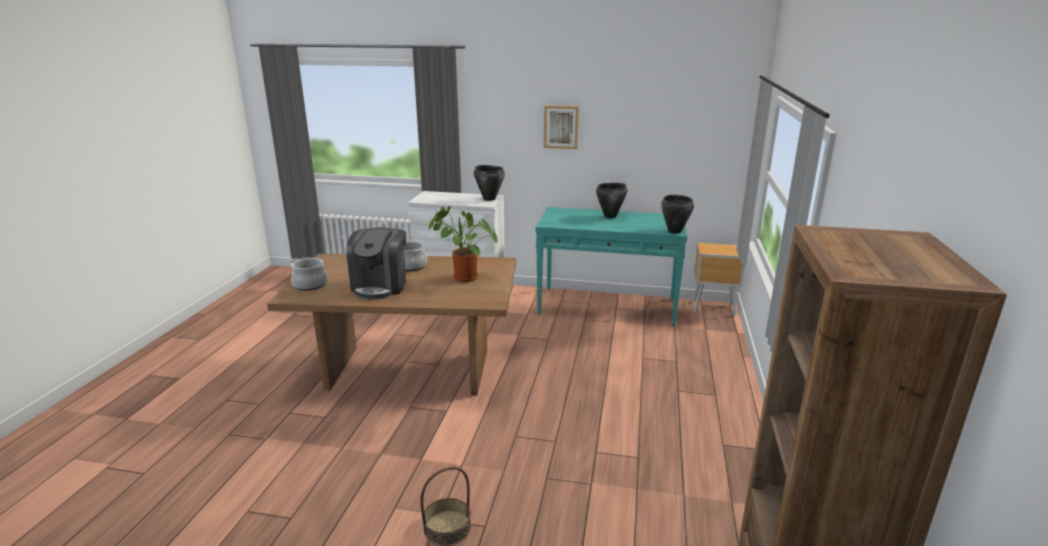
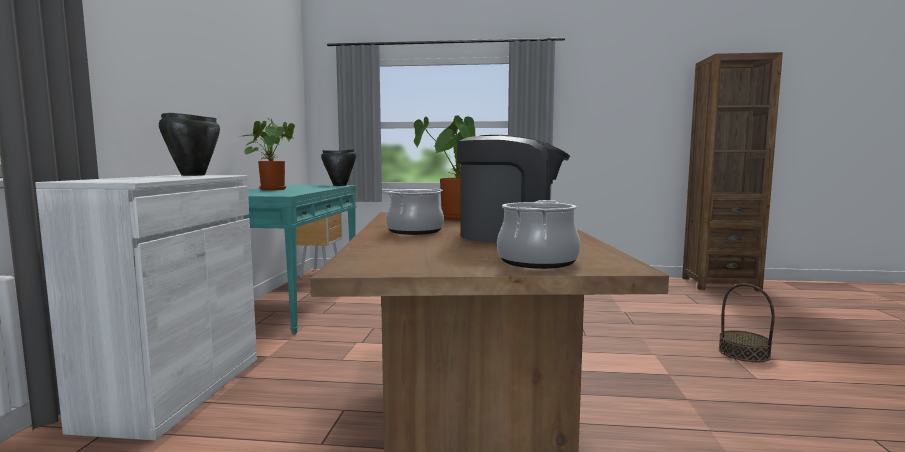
camera: 95 degrees left, 15 degrees down
(561, 127) = (192, 70): picture -> none
(610, 216) = (271, 189): black cooking pot -> potted plant

